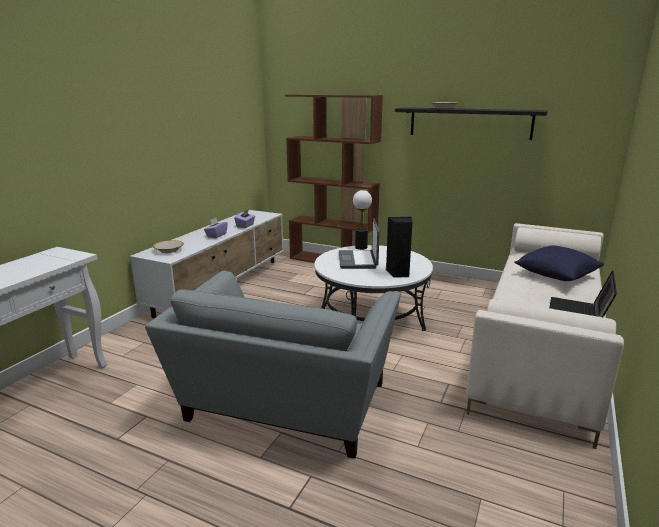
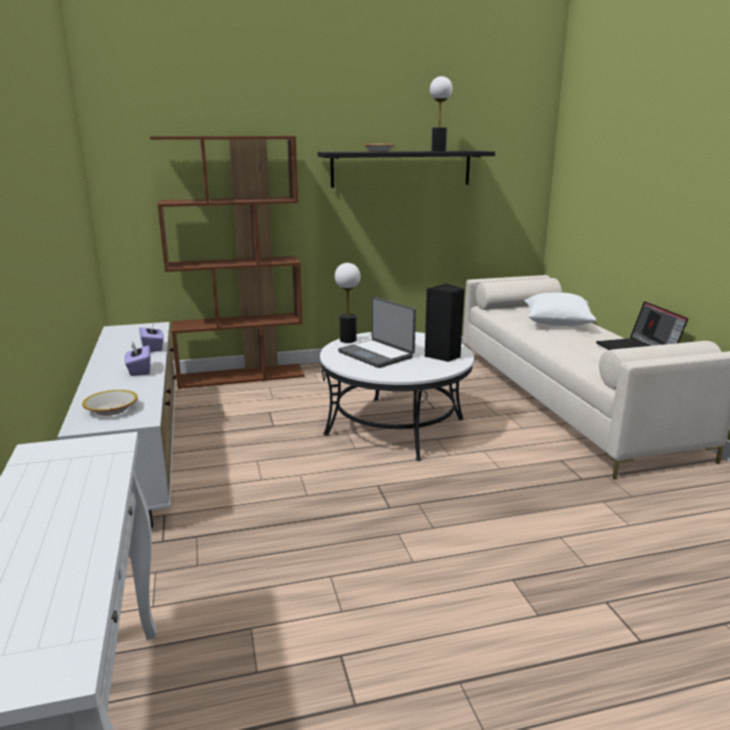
camera: 40 degrees left, 0 degrees up
(284, 405) = (468, 552): grey armchair -> none
(495, 109) = (438, 151): none -> table lamp
(555, 275) = (556, 323): blue pillow -> white pillow

